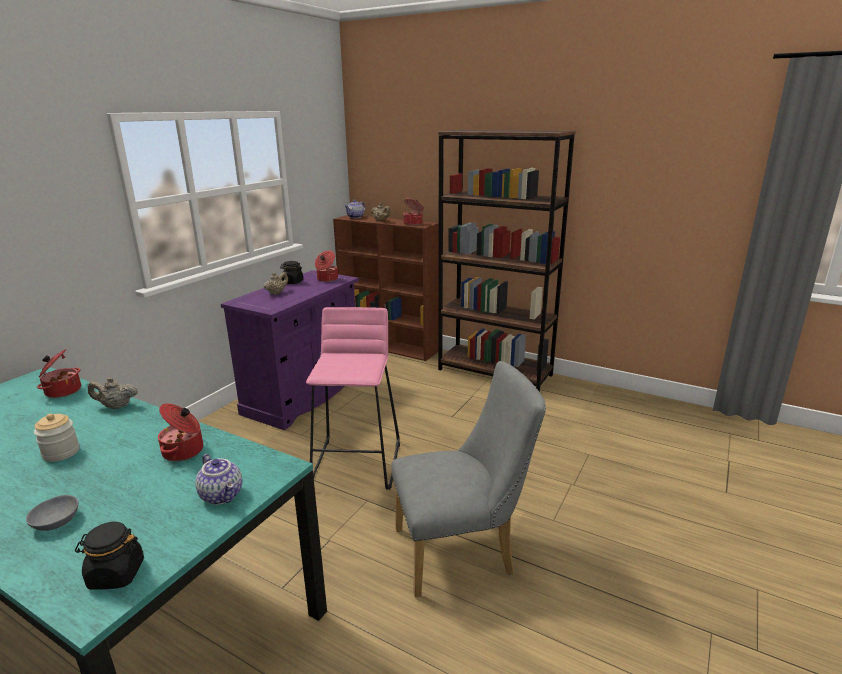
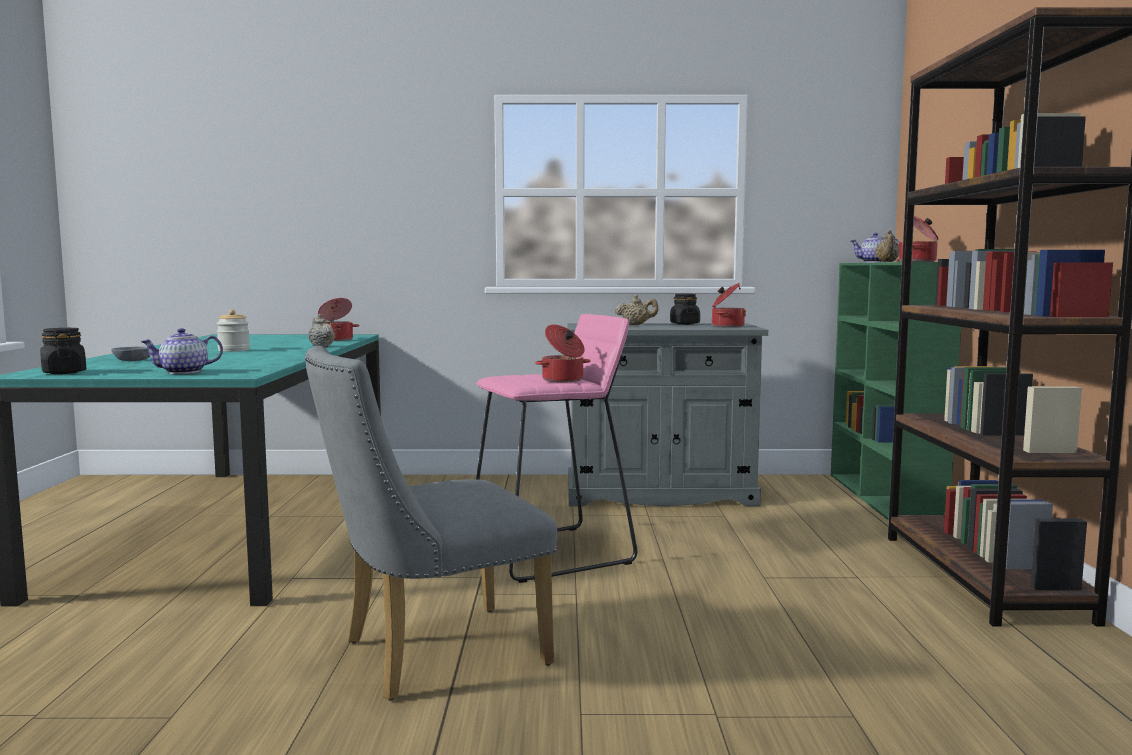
camera: 60 degrees right, 15 degrees down
(184, 451) = (254, 361): cooking pot -> cooking pot (563, 380)
(223, 495) = (183, 372): teapot -> teapot turned 45 degrees clockwise
(304, 395) = (659, 494): purple cabinet -> grey cabinet
(390, 346) = (884, 498): brown bookcase -> green bookcase
(462, 551) = (430, 655): grey chair -> grey chair turned 105 degrees clockwise

